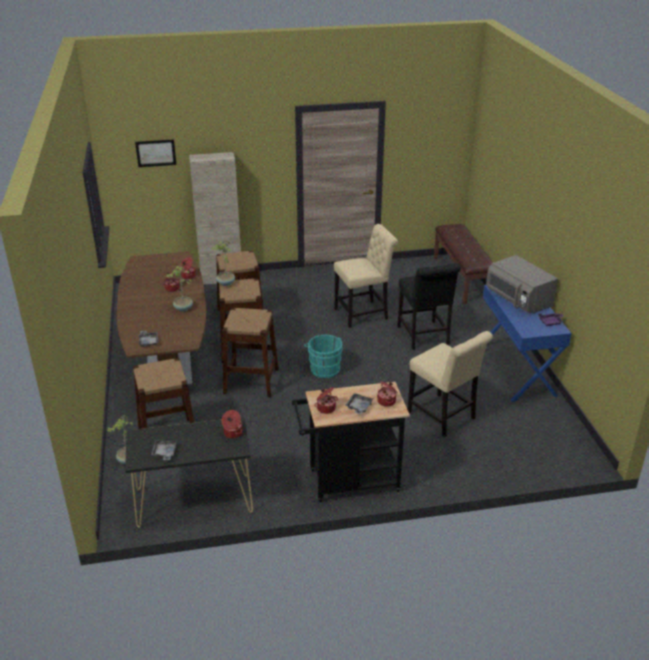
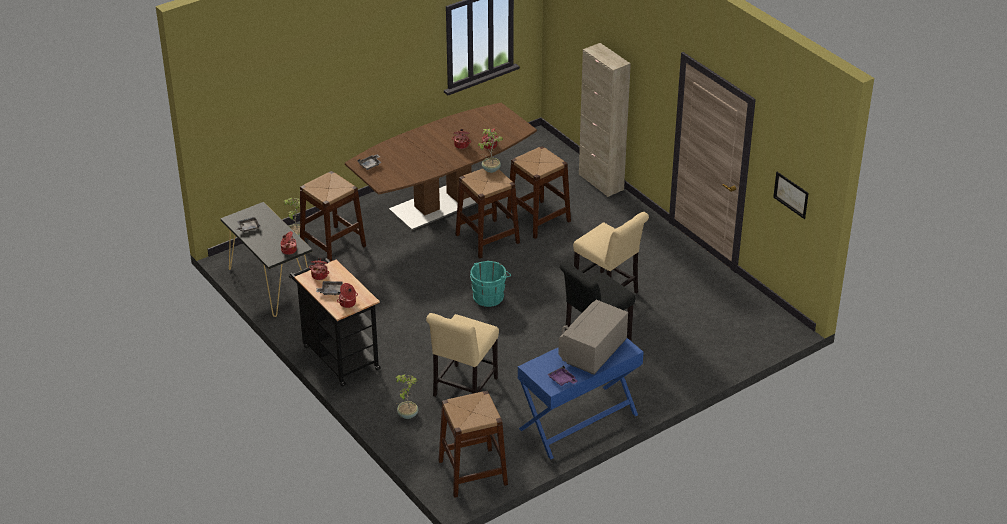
camera: 65 degrees right, 5 degrees up
(156, 153) = (580, 24): picture -> picture (791, 195)
(183, 309) = (432, 163): potted plant -> potted plant (407, 415)
(251, 381) = (440, 260): brown stool -> brown stool (472, 472)
(462, 278) = (746, 345): brown bench -> none

